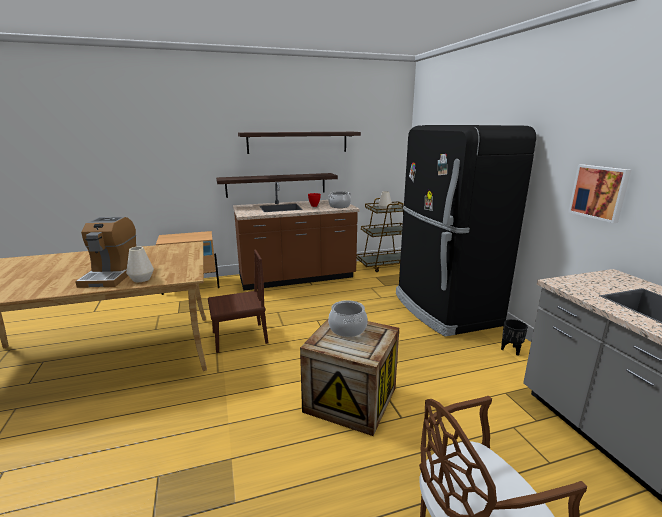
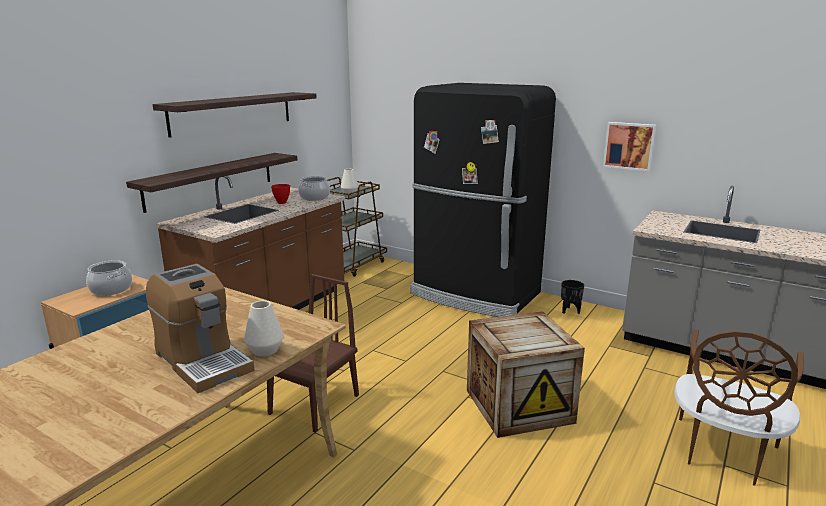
camera: 40 degrees left, 0 degrees up
(347, 329) = (508, 328): cooking pot -> cooking pot (111, 289)

